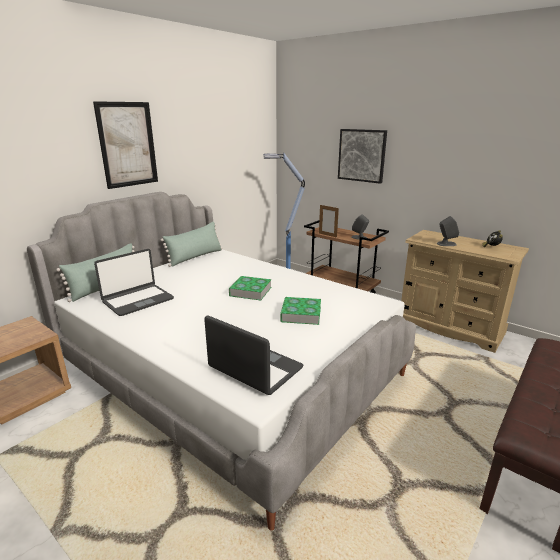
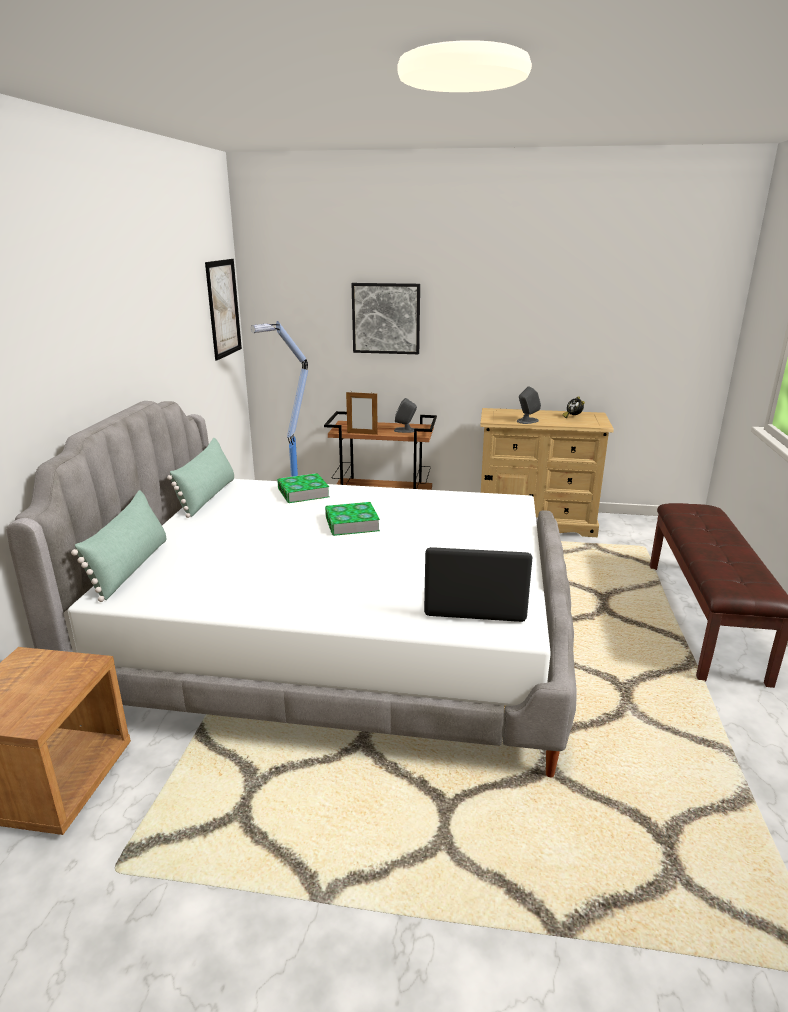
camera: 30 degrees left, 0 degrees up
(127, 145) = (96, 330): picture -> picture (223, 308)
(137, 300) = (211, 572): laptop -> none
(301, 314) = (446, 534): book -> book (303, 493)

